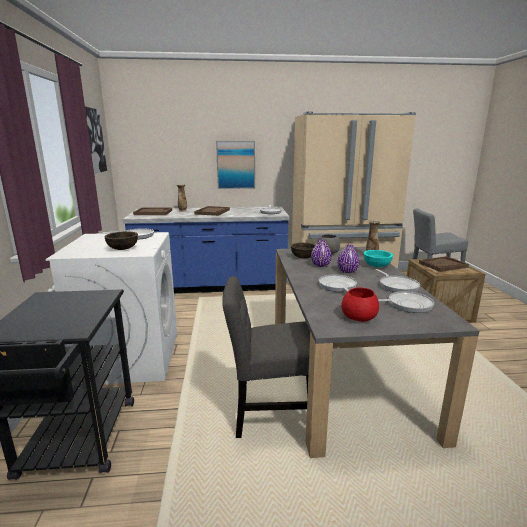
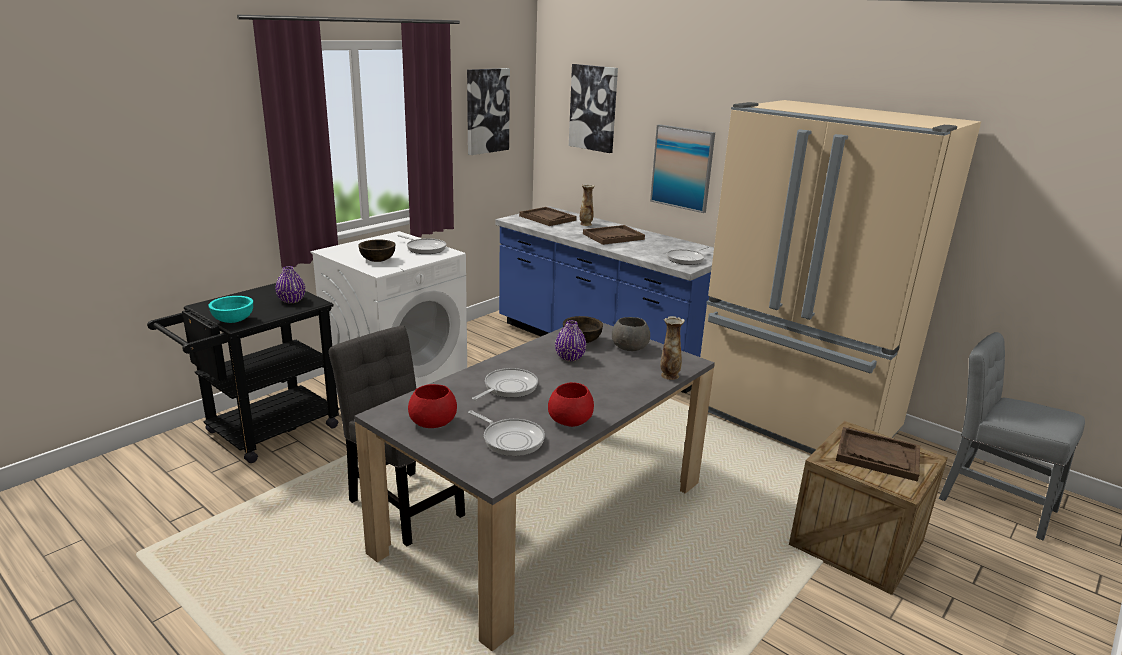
camera: 45 degrees right, 5 degrees up
(163, 136) = (593, 108): none -> picture
(347, 271) = (575, 378): purple vase -> purple vase (291, 300)
(376, 266) = (630, 389): turquoise bowl -> turquoise bowl (233, 320)
(397, 286) = (570, 420): frying pan -> red bowl

